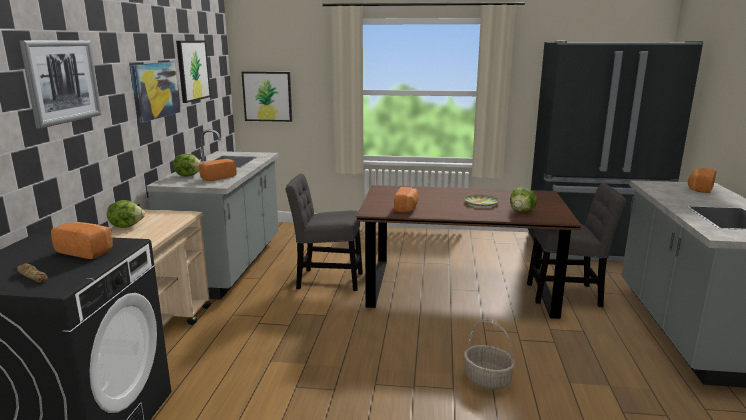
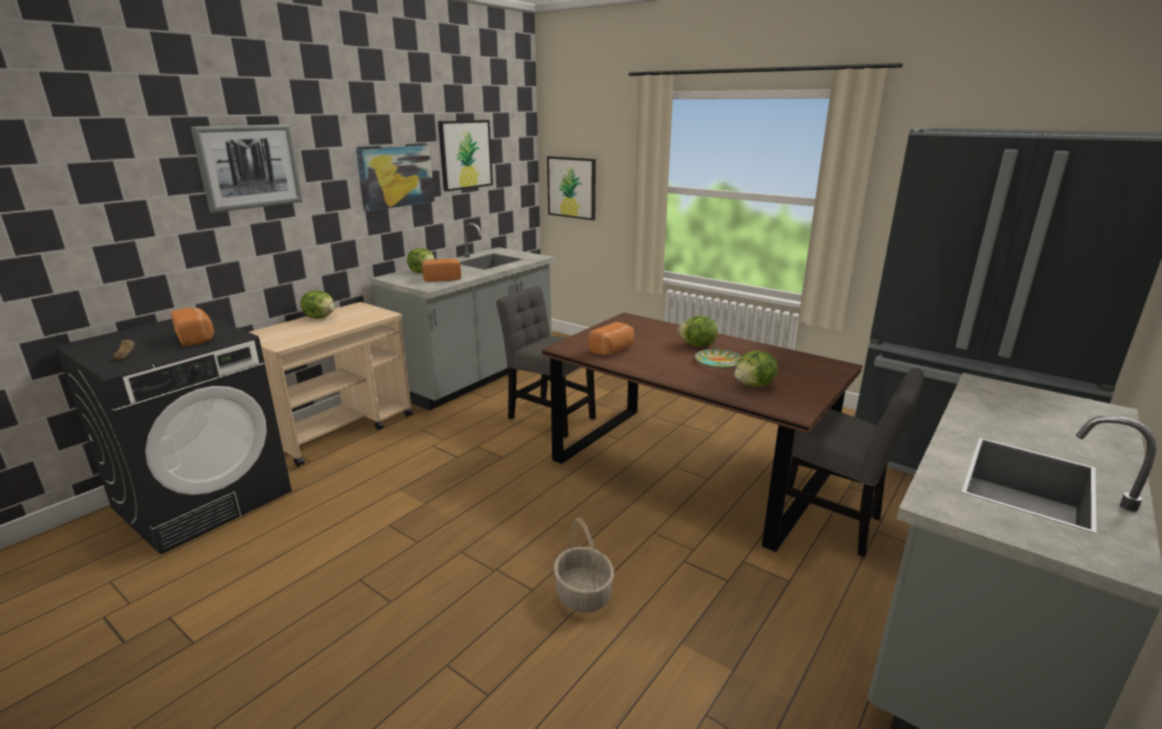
camera: 30 degrees right, 5 degrees up
(453, 196) = (697, 345): none -> lettuce
(699, 188) = (1073, 413): bread -> none

